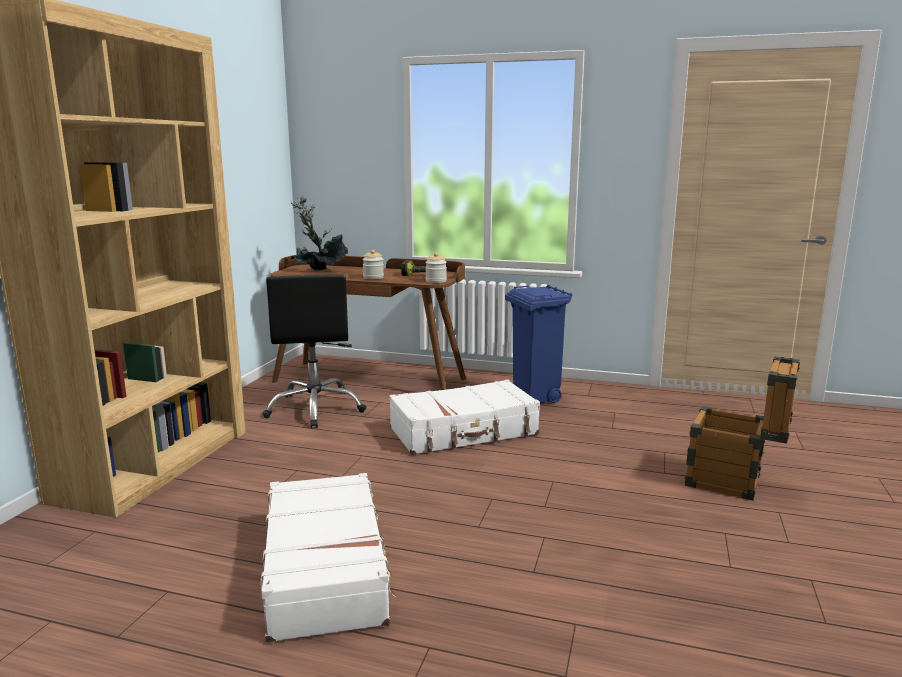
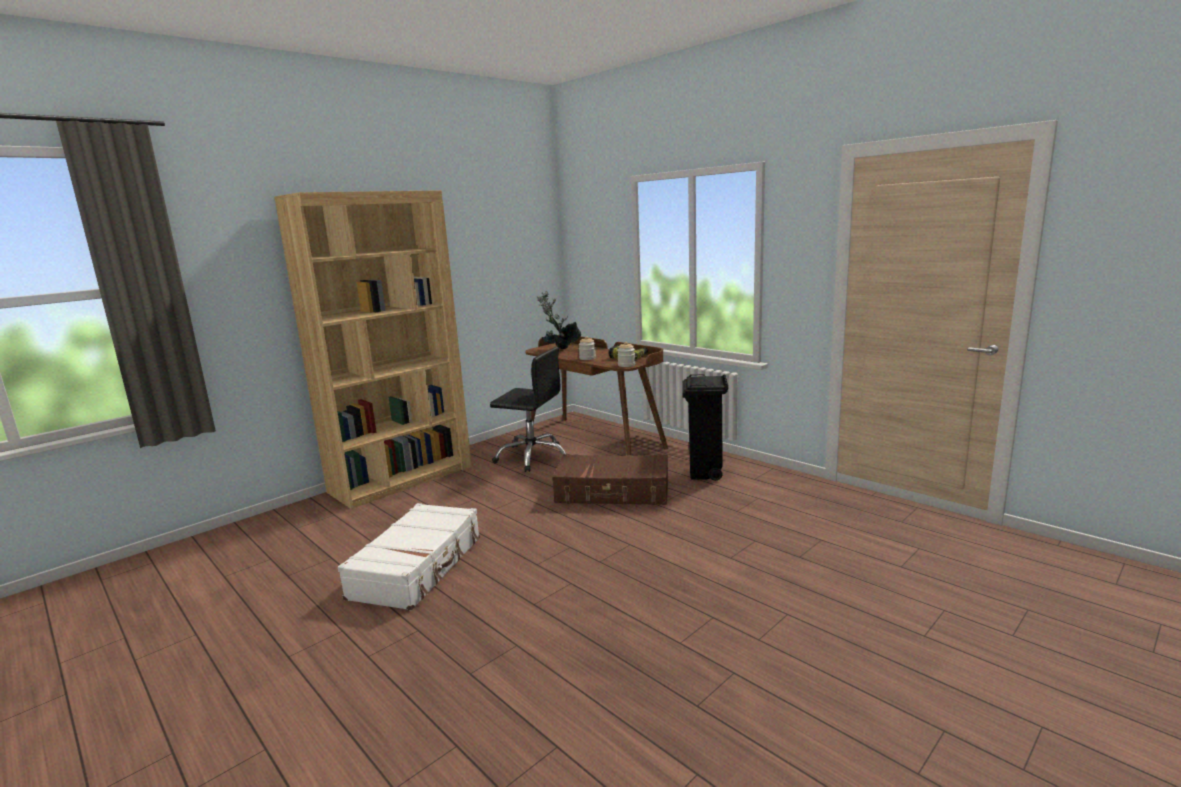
camera: 30 degrees right, 0 degrees up
(316, 409) = (532, 457): black office chair -> black office chair turned 90 degrees counterclockwise
(464, 431) = (613, 492): white suitcase -> brown suitcase
(535, 398) = (705, 474): blue trash can -> black trash can
(734, 483) = (782, 580): crate -> none

